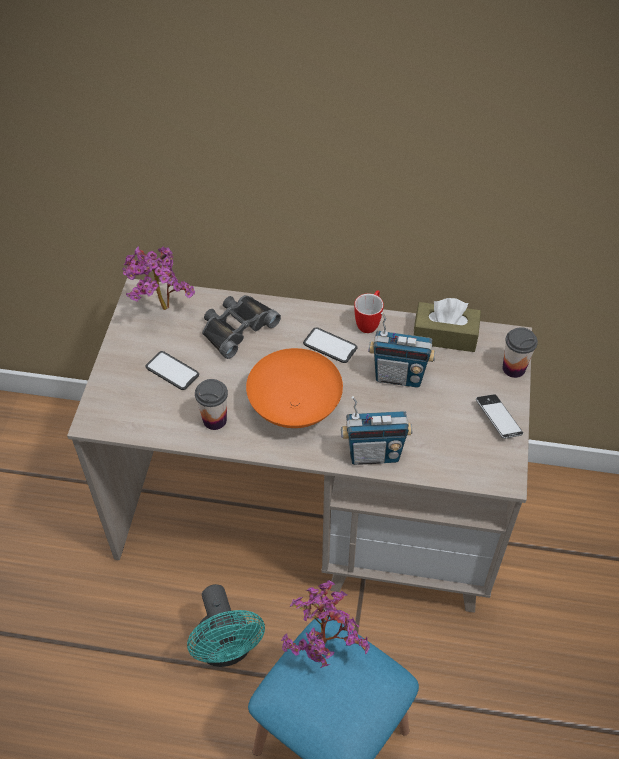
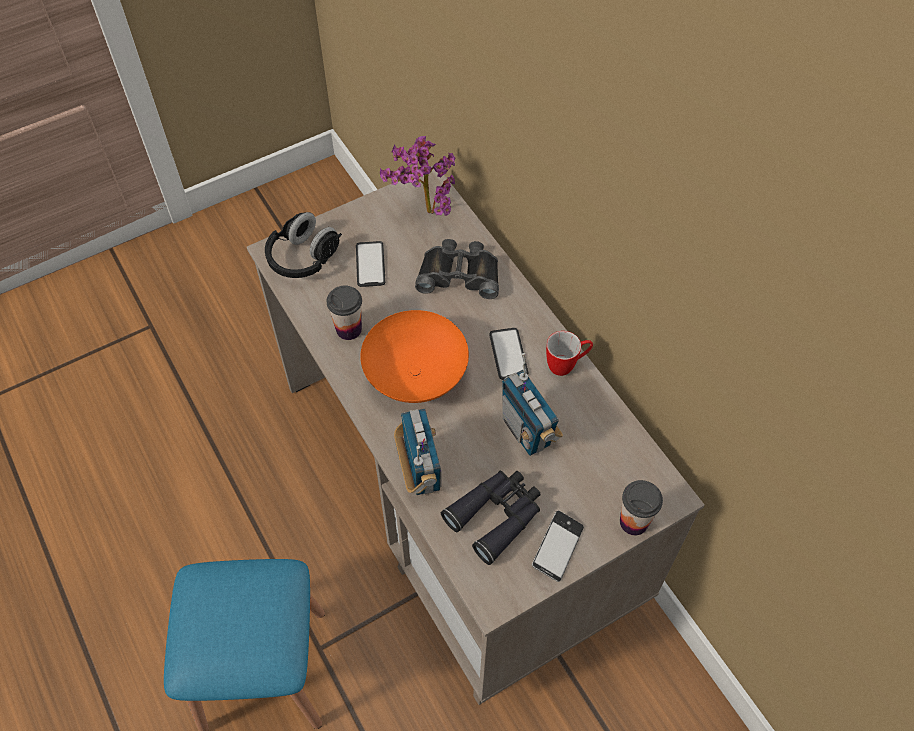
camera: 50 degrees right, 5 degrees up
(120, 406) = (303, 258): none -> black headphones
(227, 649) = (280, 529): turquoise fan -> none
(322, 647) = (264, 583): potted plant -> none
(373, 454) = (421, 471): radio -> radio turned 150 degrees counterclockwise
(445, 335) = (614, 436): brown tissue box -> none
(446, 435) = (496, 516): none -> black binoculars

